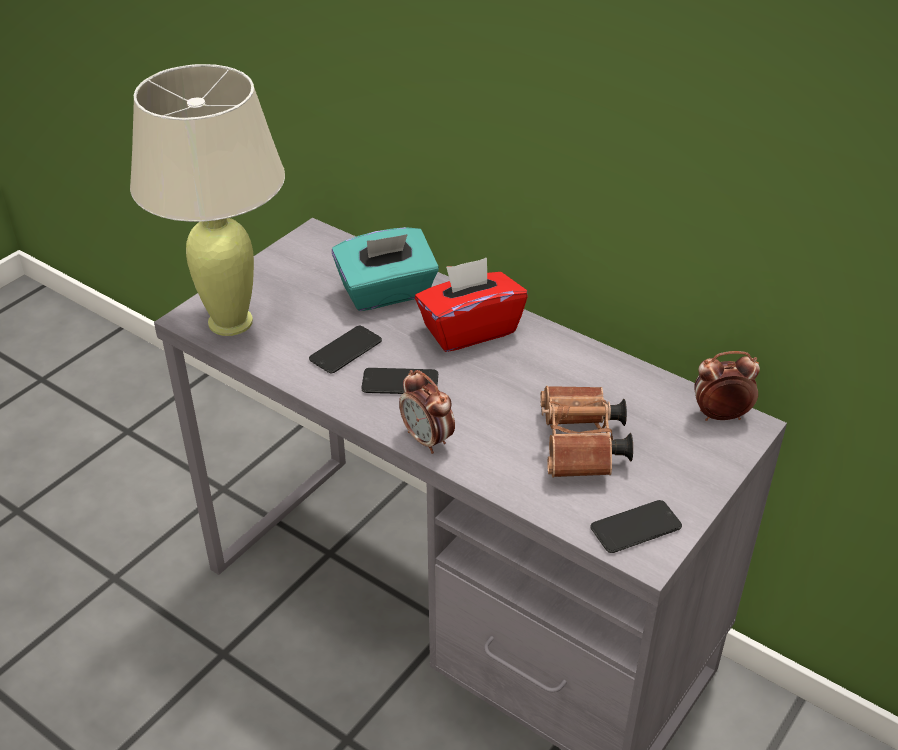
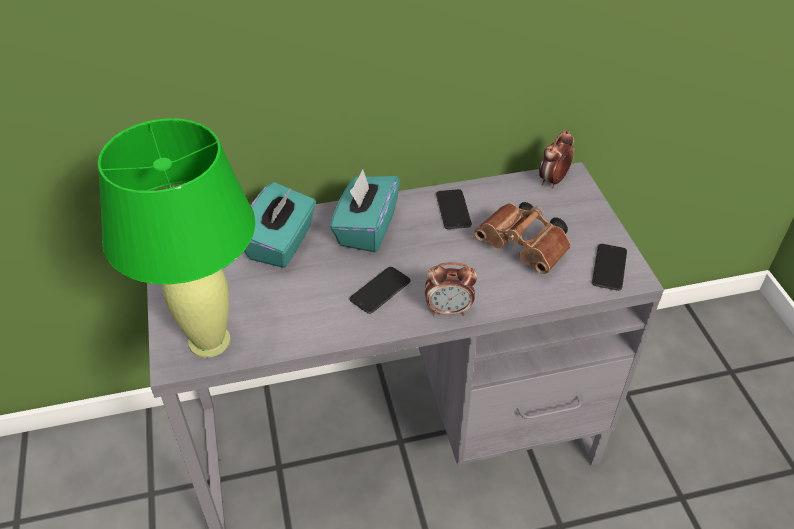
camera: 50 degrees left, 5 degrees up
(229, 322) = (209, 341): beige table lamp -> green table lamp
(345, 350) = (316, 298): phone -> phone (453, 210)
(469, 329) = (366, 229): red tissue box -> turquoise tissue box

